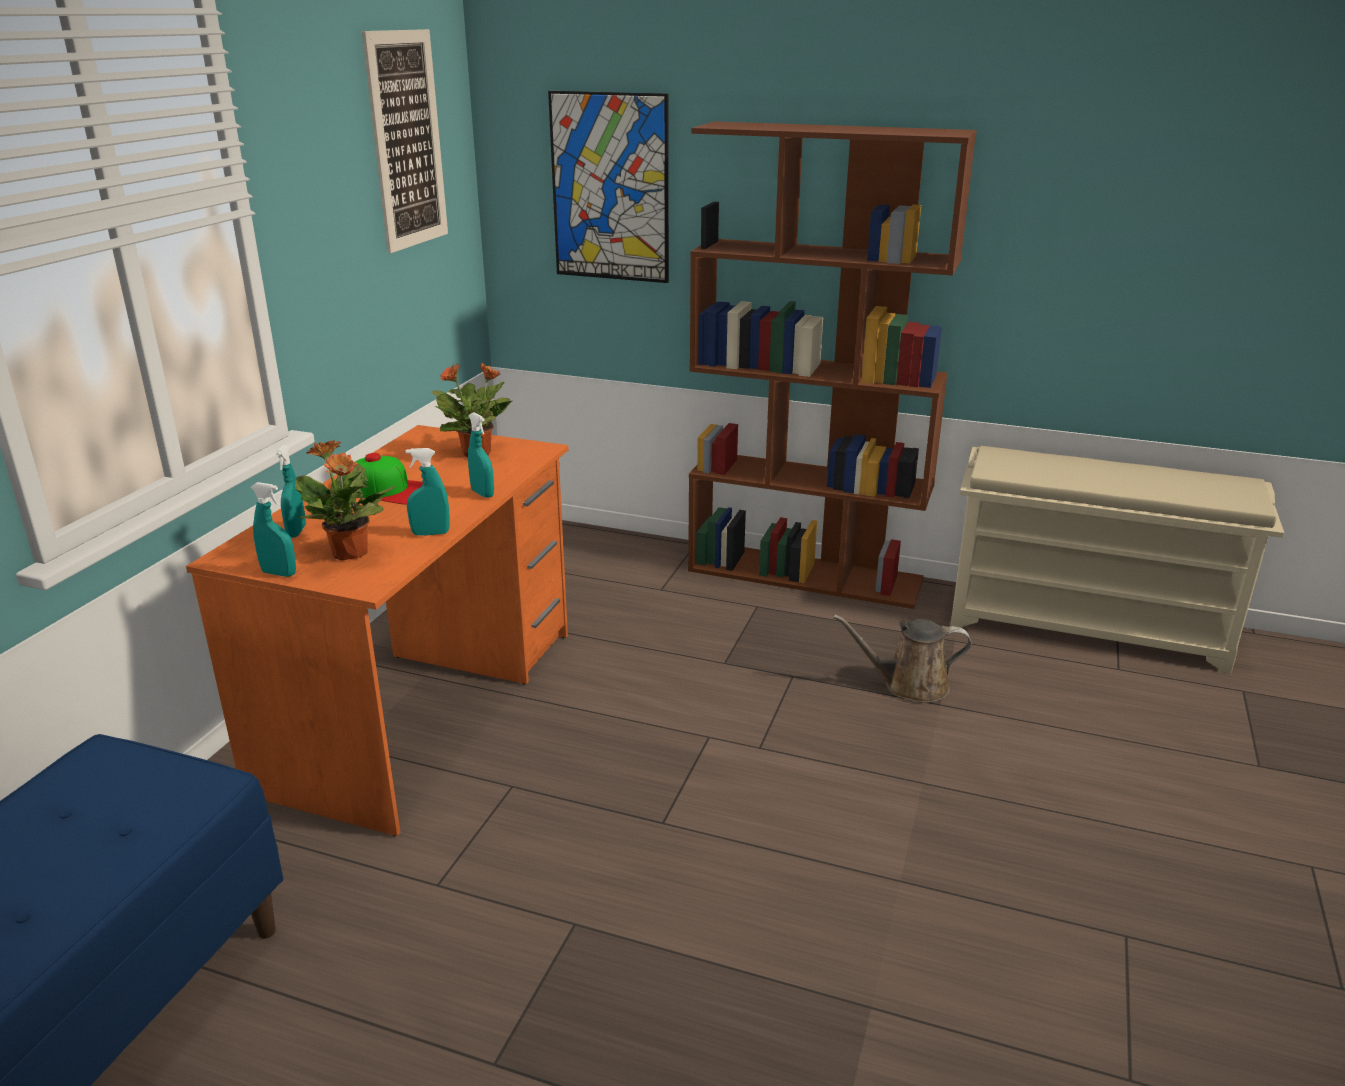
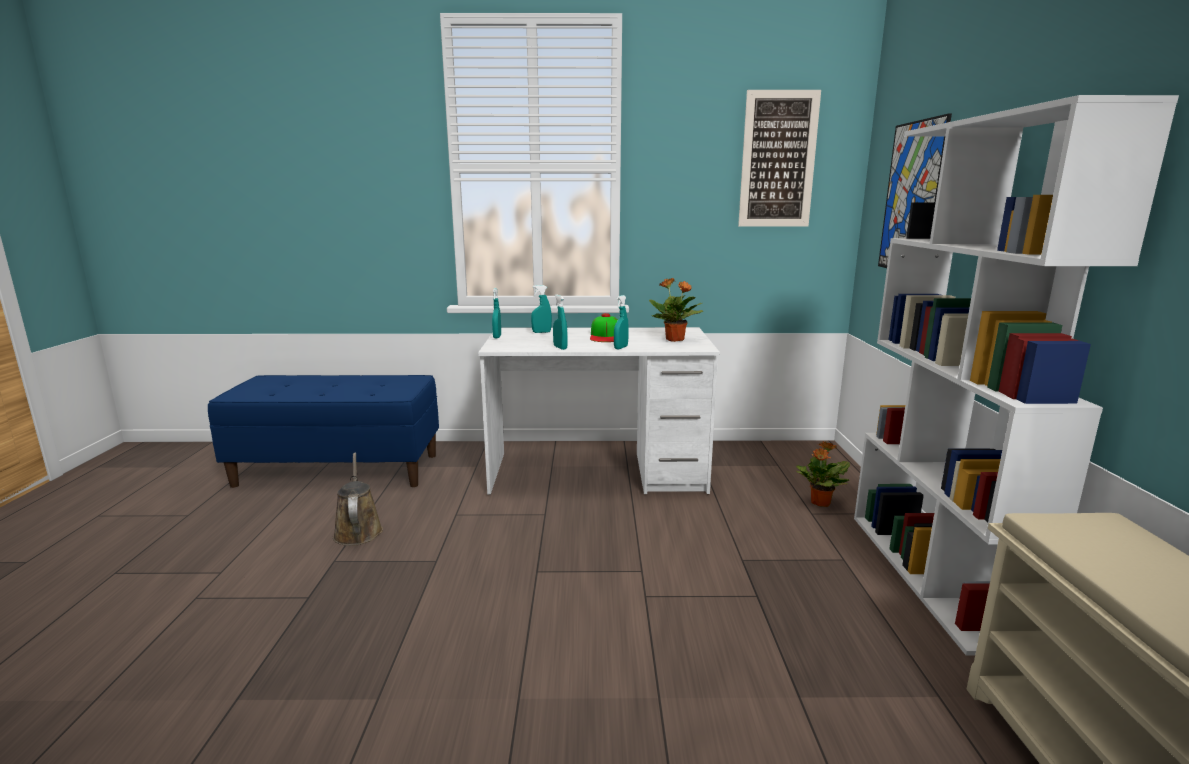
camera: 70 degrees right, 10 degrees down
(350, 554) = (525, 341): potted plant -> potted plant (820, 503)
(424, 707) = (598, 473): orange desk -> white desk
(806, 574) = (934, 575): brown bookcase -> white bookcase
(909, 686) = (811, 669): brown watering can -> brown watering can (358, 530)

